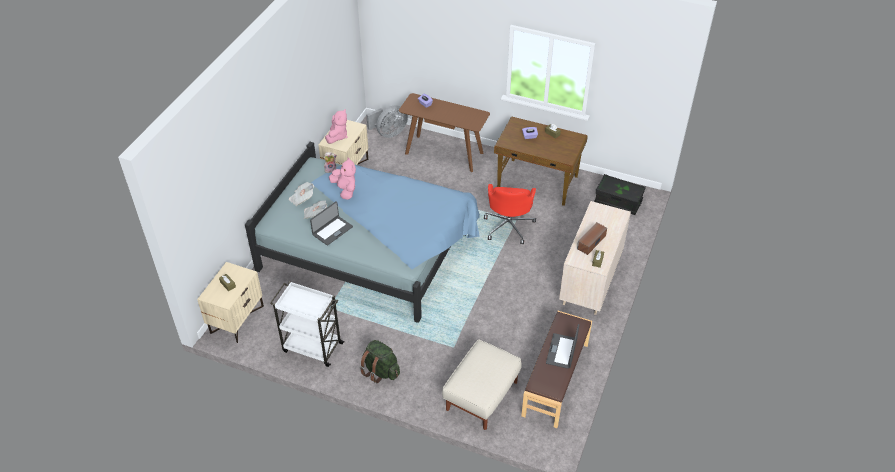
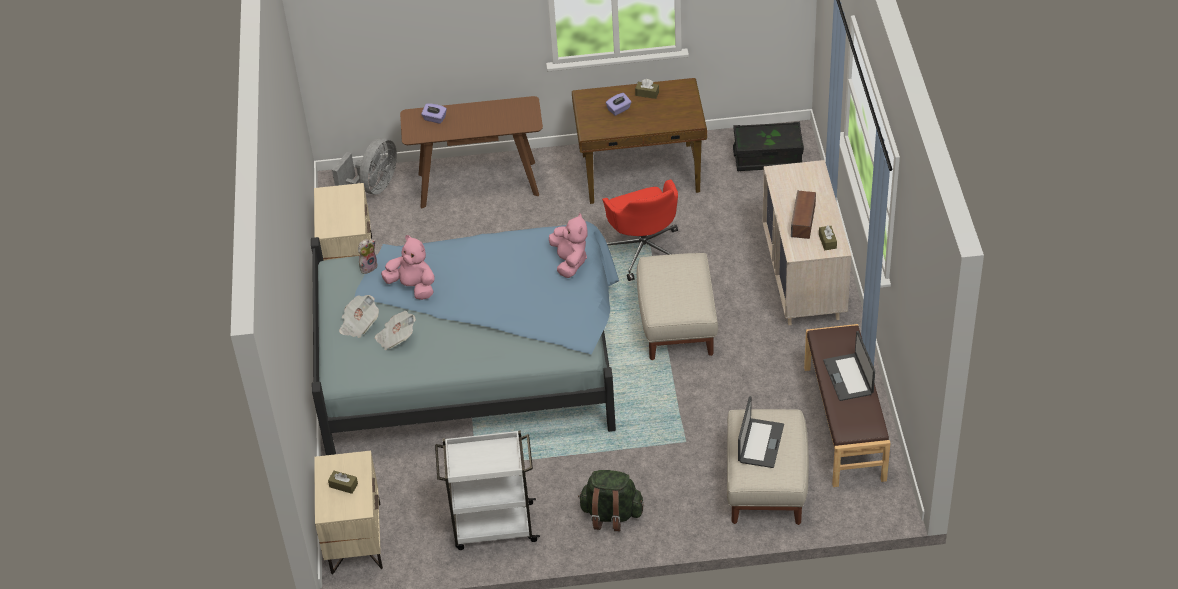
camera: 25 degrees left, 0 degrees up
(332, 230) = (439, 349): laptop -> laptop (760, 443)
(337, 136) = (334, 216): pink plush toy -> pink plush toy (570, 261)
(497, 276) = (676, 325): none -> beige ottoman

